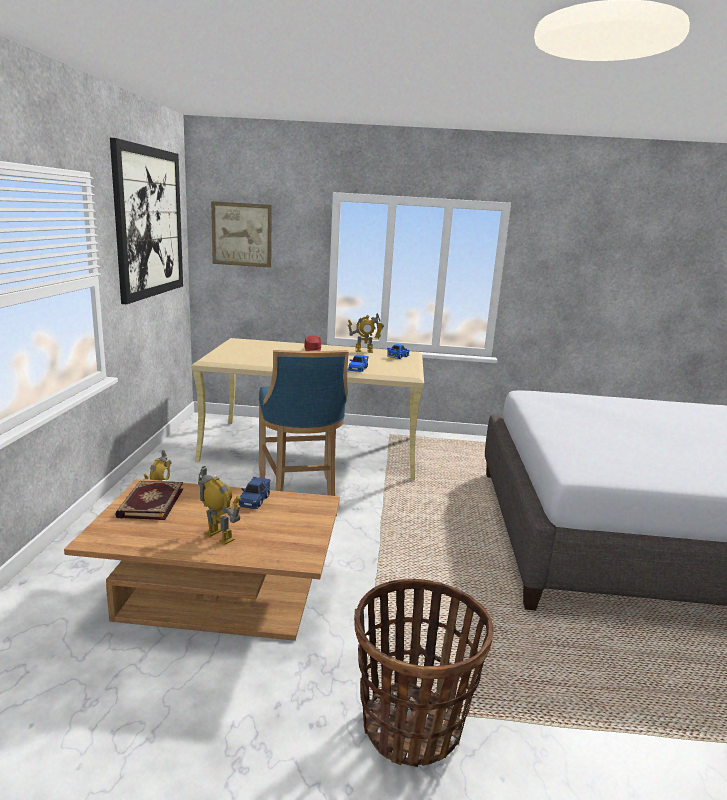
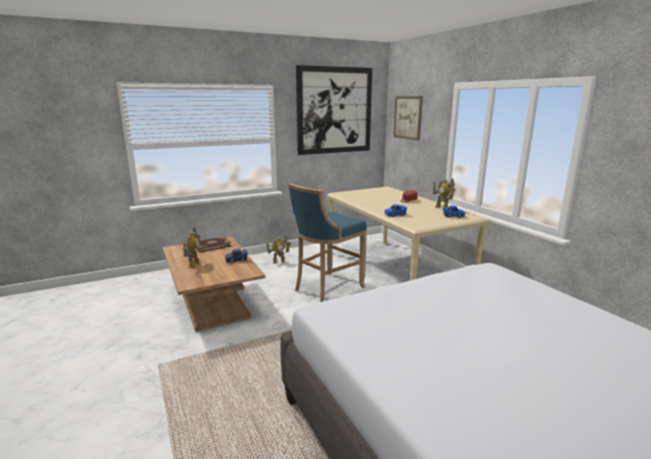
camera: 60 degrees right, 0 degrees up
(411, 725) = (149, 383): basket -> none

